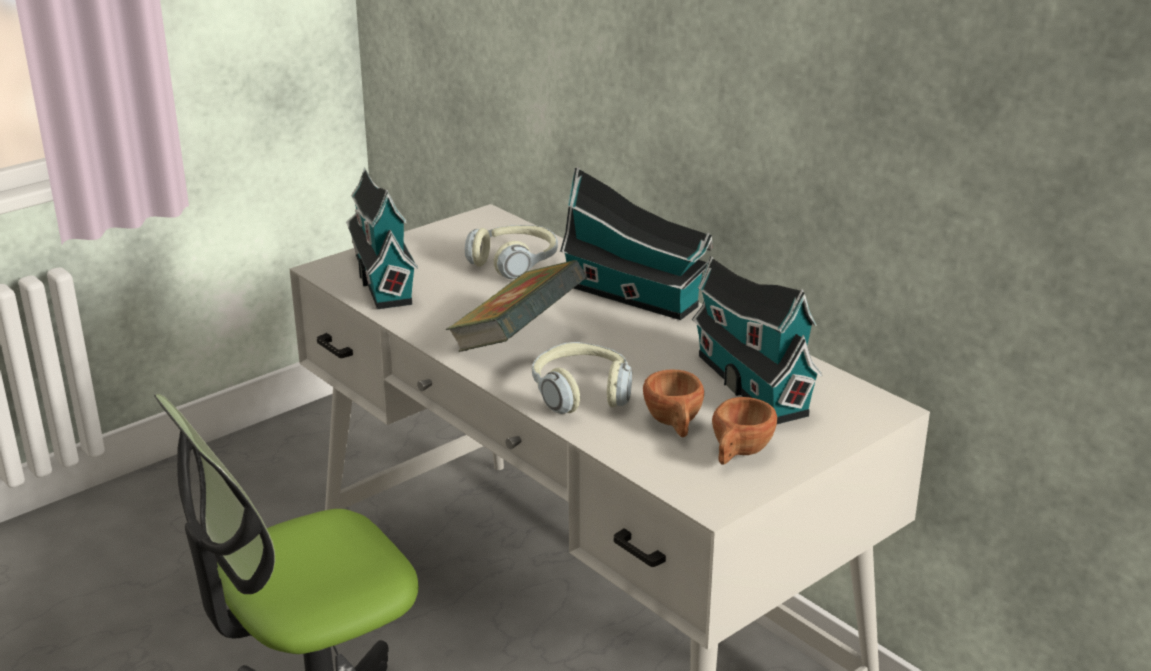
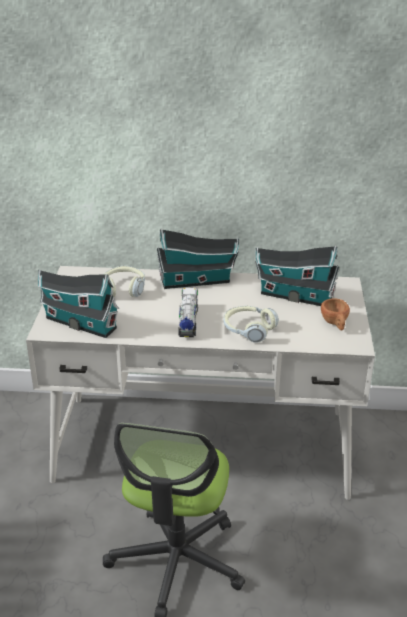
camera: 45 degrees left, 5 degrees up
(517, 341) = (188, 322): book -> toy truck
(674, 424) = (299, 324): brown cup -> none

